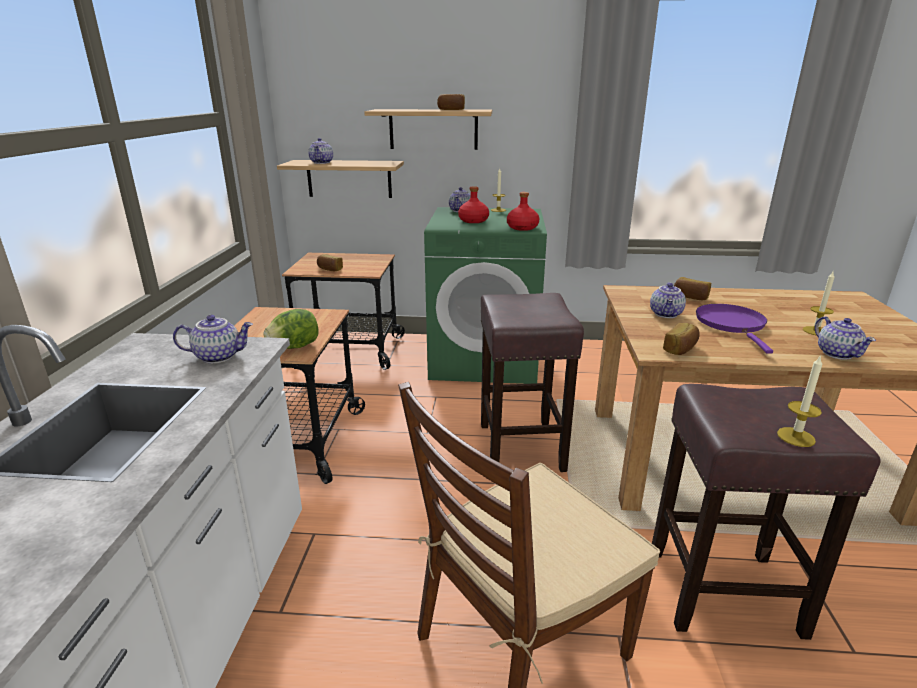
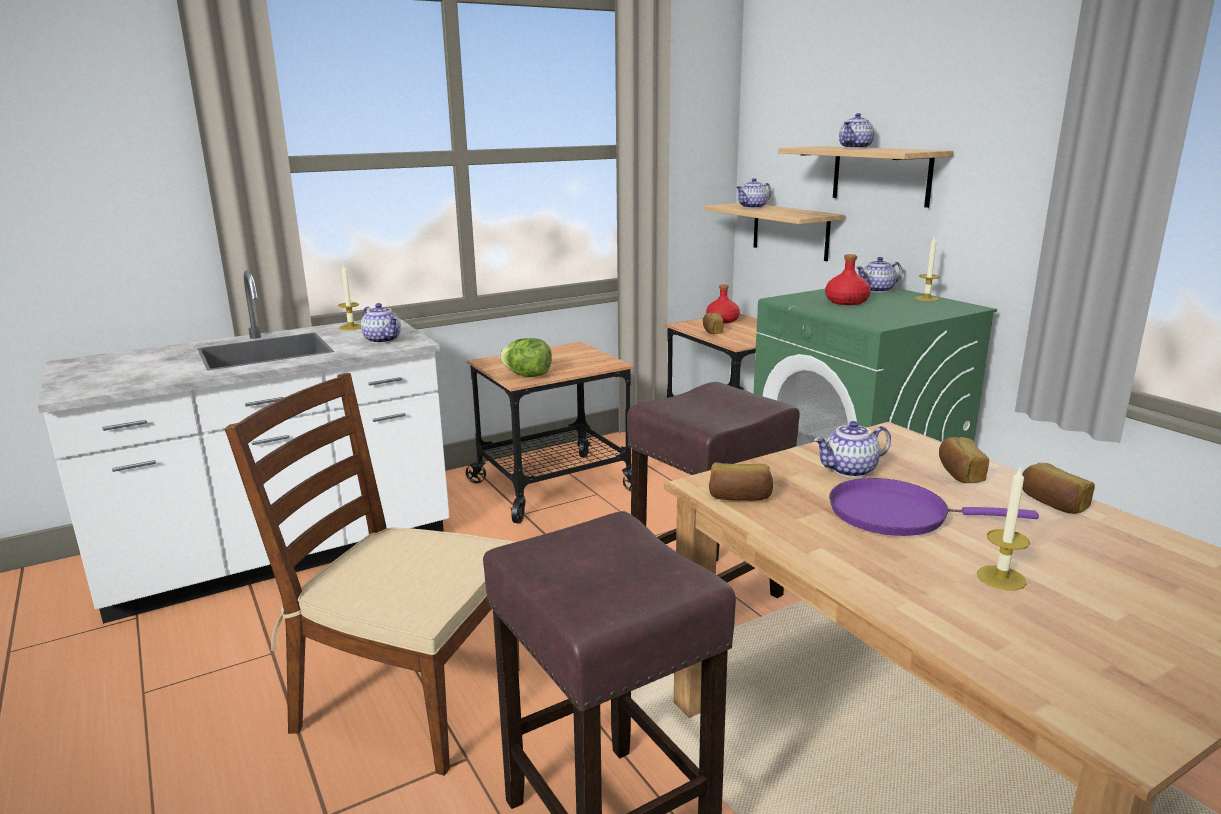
camera: 55 degrees right, 5 degrees down
(451, 109) = (886, 149): bread -> bread (1052, 503)
(523, 228) = (873, 320): red bottle -> red bottle (723, 320)
(732, 324) = (896, 514): purple frying pan -> purple frying pan turned 135 degrees counterclockwise
(796, 437) = (558, 587): candle -> candle (351, 327)
(837, 353) = (923, 602): teapot -> teapot (856, 148)

